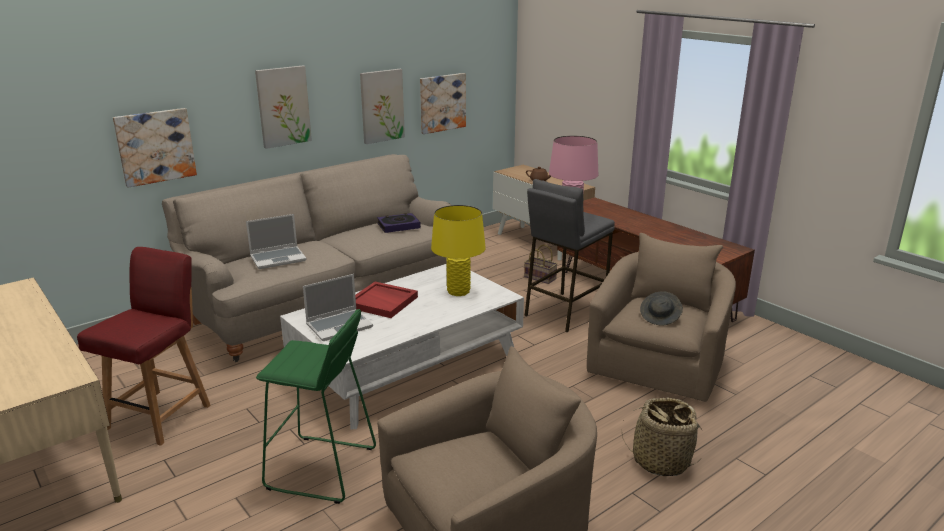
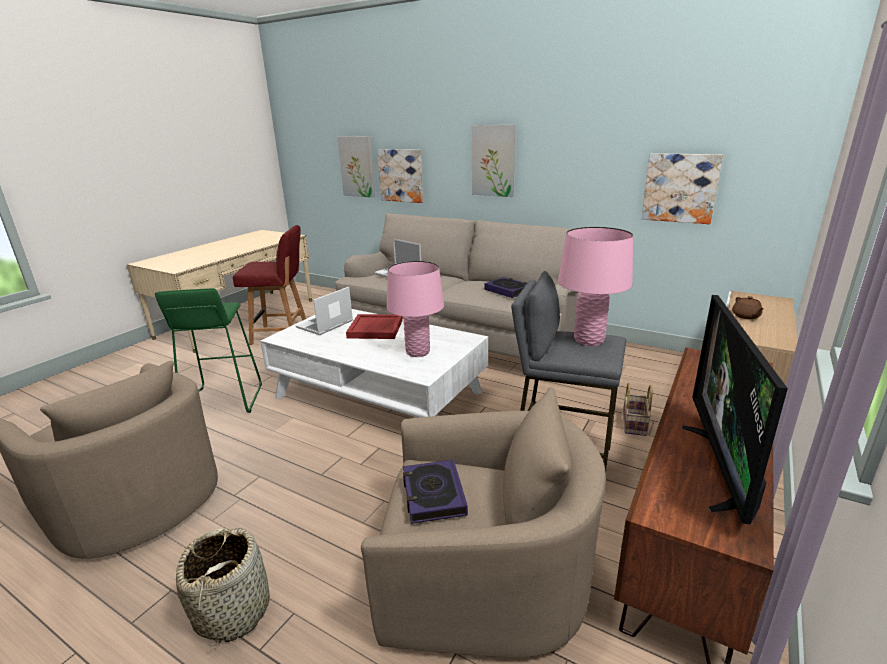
camera: 70 degrees right, 0 degrees up
(340, 325) = (325, 325): laptop -> laptop turned 90 degrees clockwise
(381, 106) = (594, 177): picture -> picture (357, 166)
(458, 291) = (418, 352): yellow table lamp -> pink table lamp
(660, 317) = (433, 495): grey hat -> book
(687, 237) = (722, 467): none -> television

